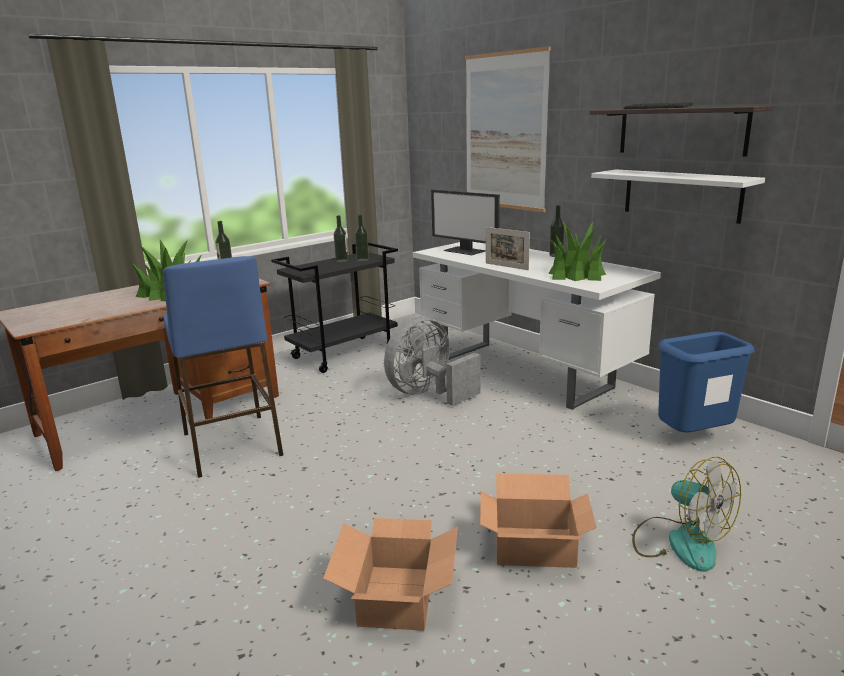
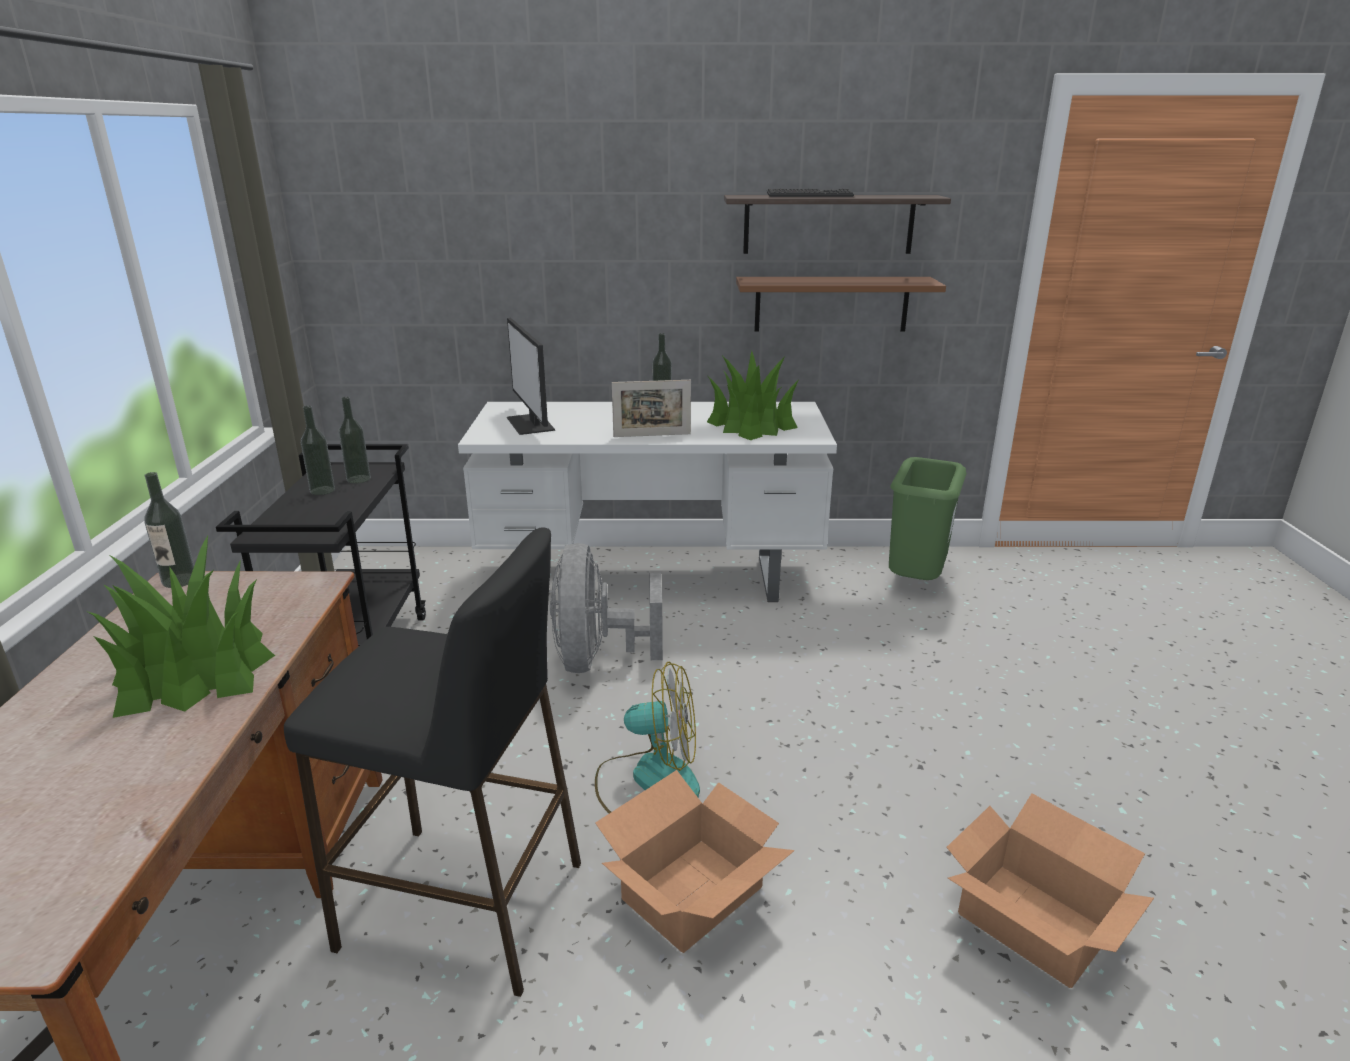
camera: 50 degrees left, 5 degrees up
(232, 444) = (464, 905): blue stool -> black stool
(465, 251) = (532, 424): monitor -> monitor turned 75 degrees clockwise
(505, 132) = (532, 227): picture -> none
(535, 547) = (1016, 772): cardboard box -> cardboard box (694, 893)
(680, 542) = (1074, 691): fan -> fan (648, 779)
(681, 195) = (831, 304): white shelf -> brown shelf
(693, 438) = (914, 583): blue trash can -> green trash can

